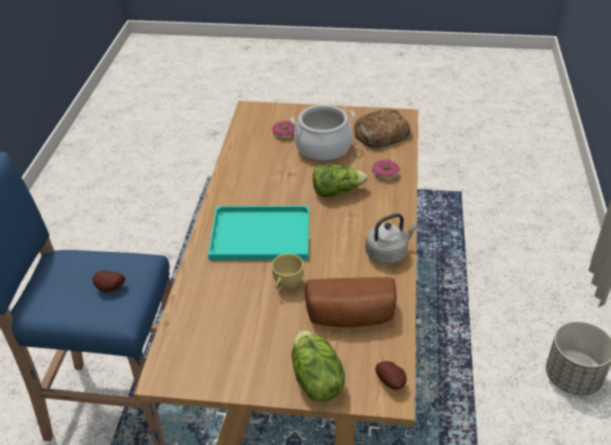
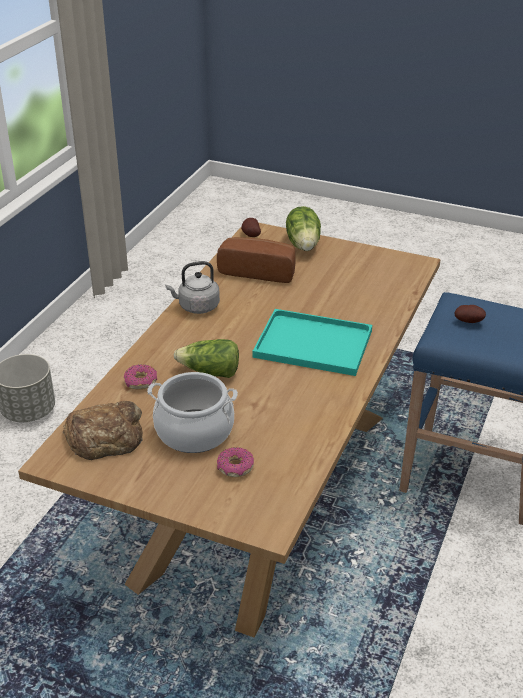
camera: 165 degrees left, 5 degrees down
(286, 286) = (303, 299): yellow cup -> none

